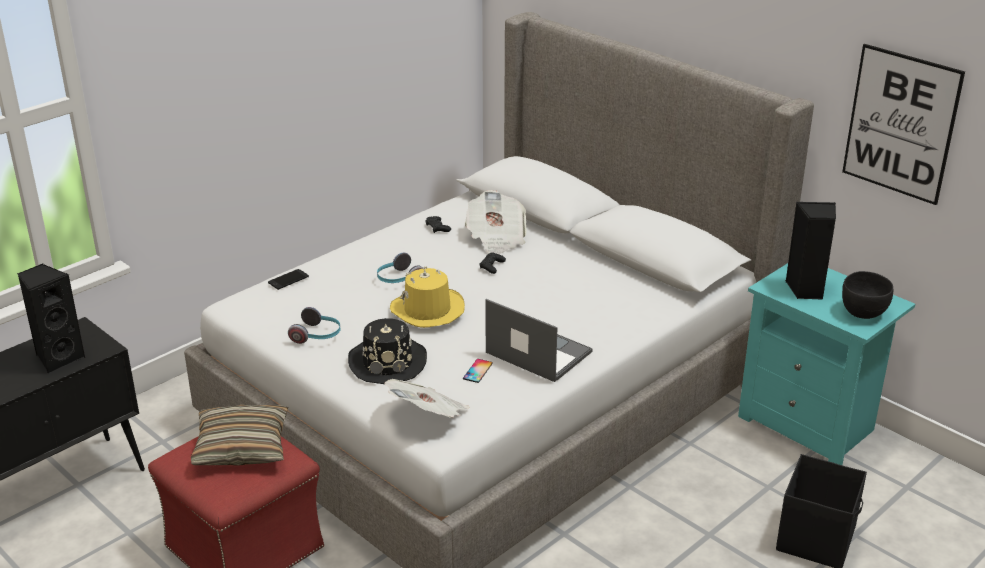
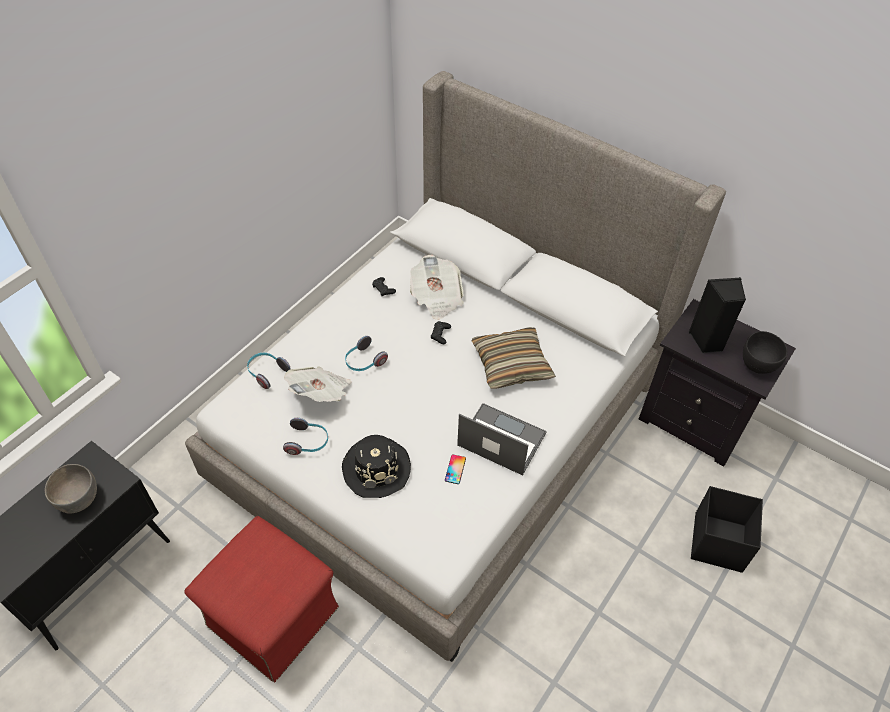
camera: 10 degrees left, 20 degrees up
(58, 358) = (79, 499): black speaker -> grey bowl
(242, 447) = (263, 564): pillow -> pillow (511, 365)
(288, 280) = (267, 372): phone -> headphones
(427, 310) = (397, 398): yellow hat -> none
(428, 416) = (425, 532): newspaper -> newspaper (321, 393)
(810, 425) = (694, 421): turquoise nightstand -> black nightstand
(901, 124) = (808, 217): picture -> none

